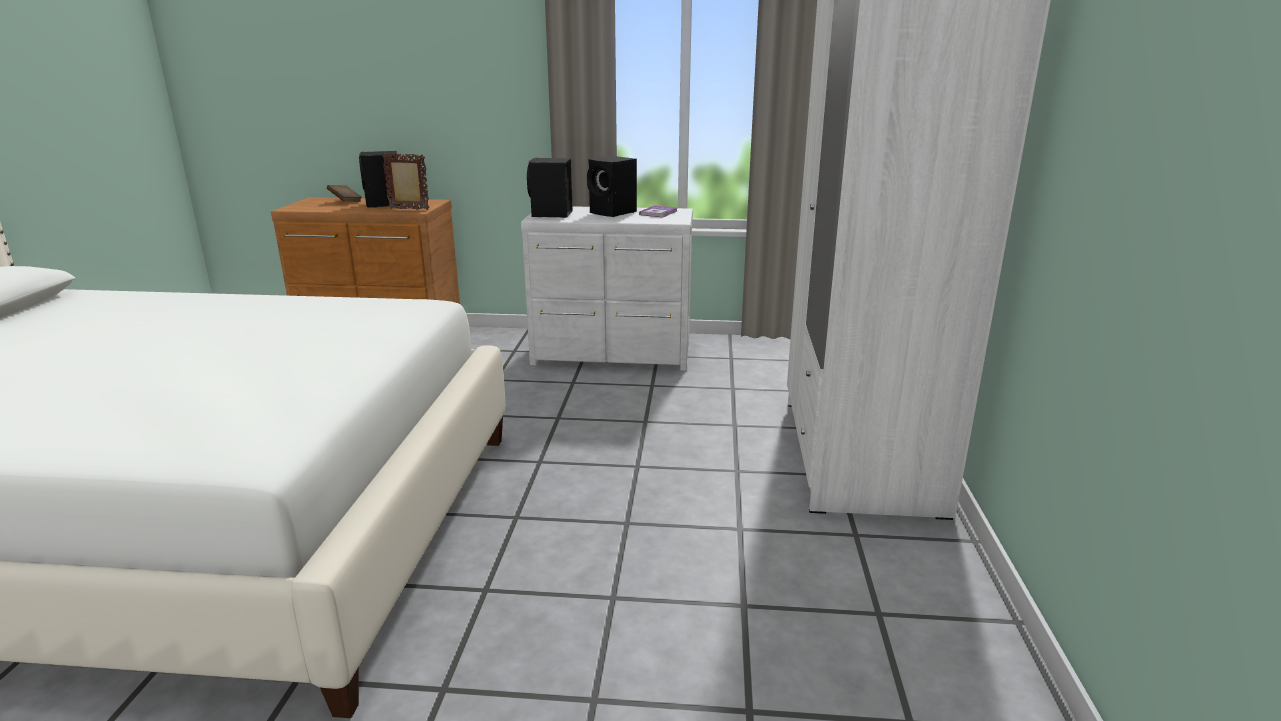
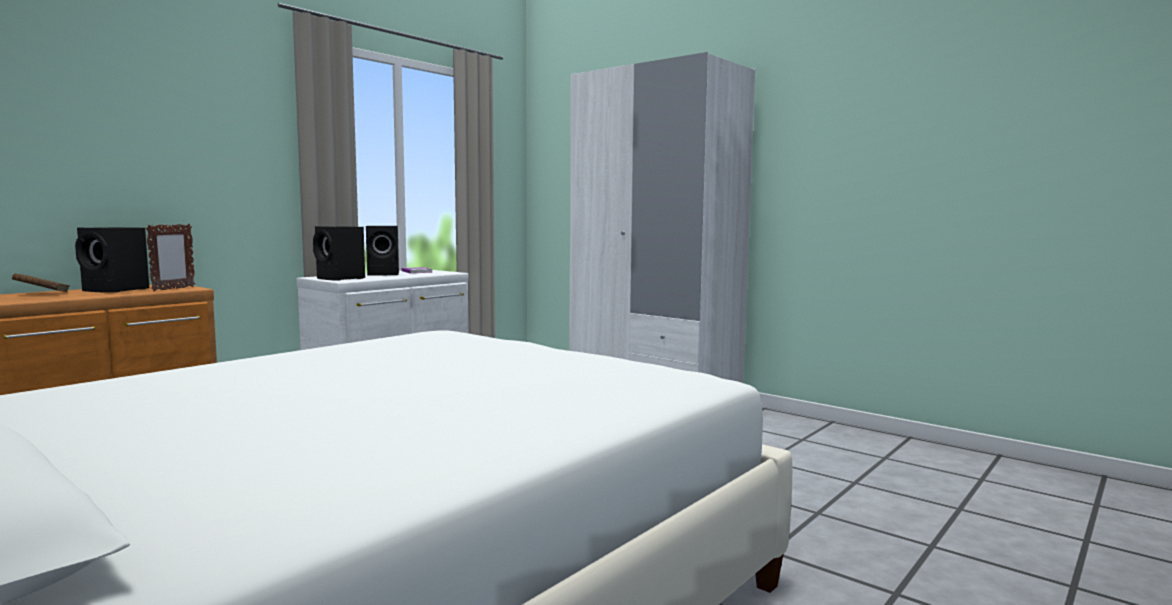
camera: 55 degrees left, 15 degrees down
(409, 209) = (173, 289): picture frame -> picture frame turned 150 degrees clockwise

